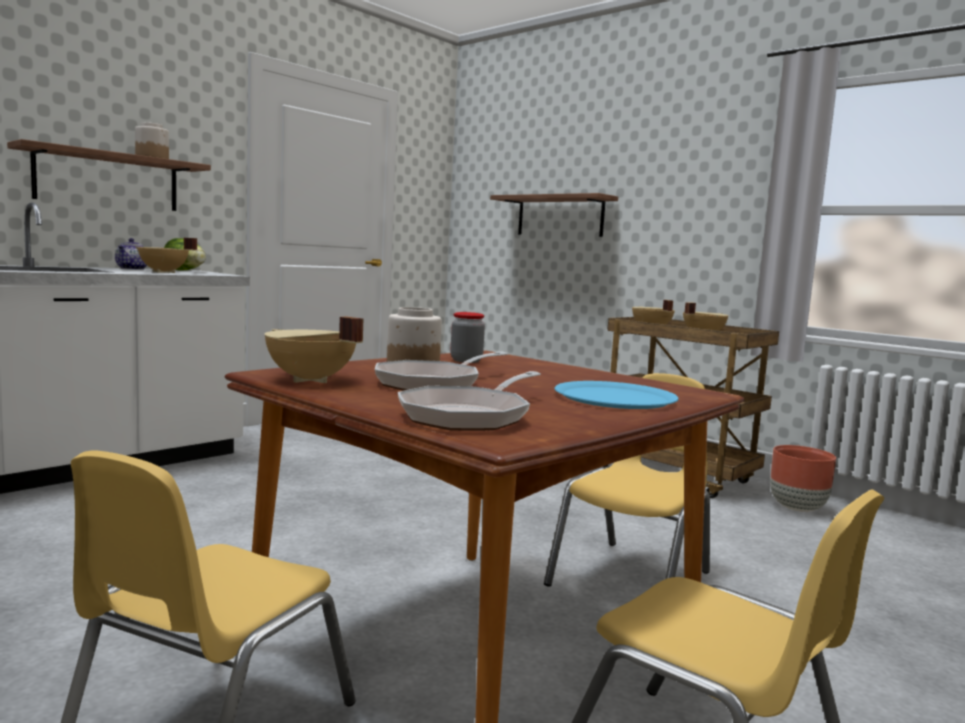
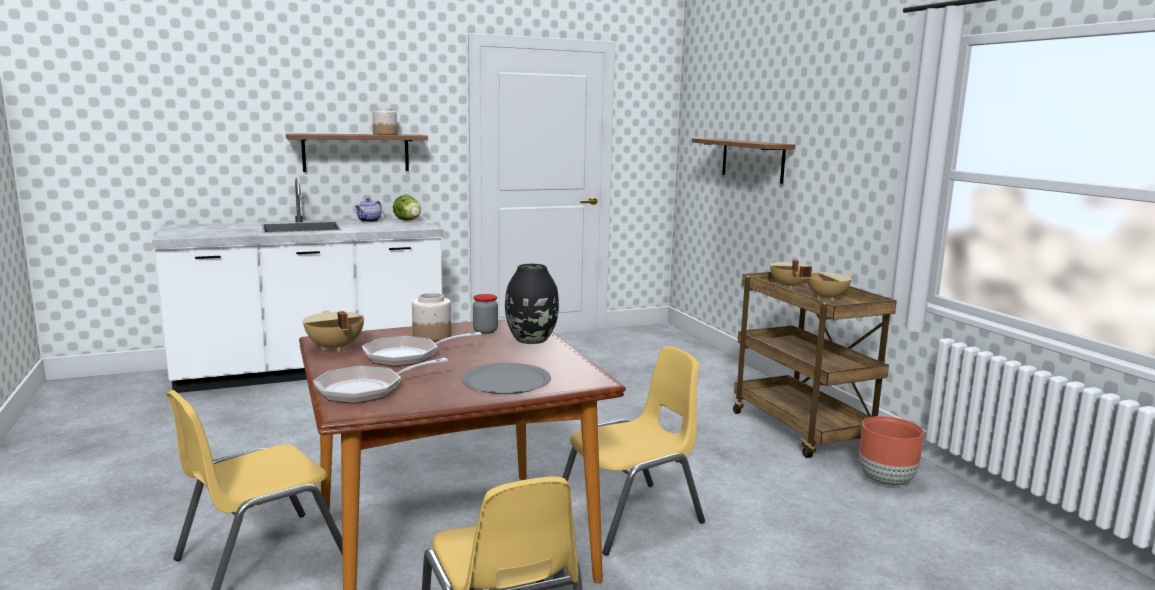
camera: 25 degrees right, 5 degrees up
(163, 272) = (382, 226): beige cooking pot -> none
(539, 365) = (532, 340): none -> black vase
(615, 397) = (506, 380): blue plate -> grey plate

